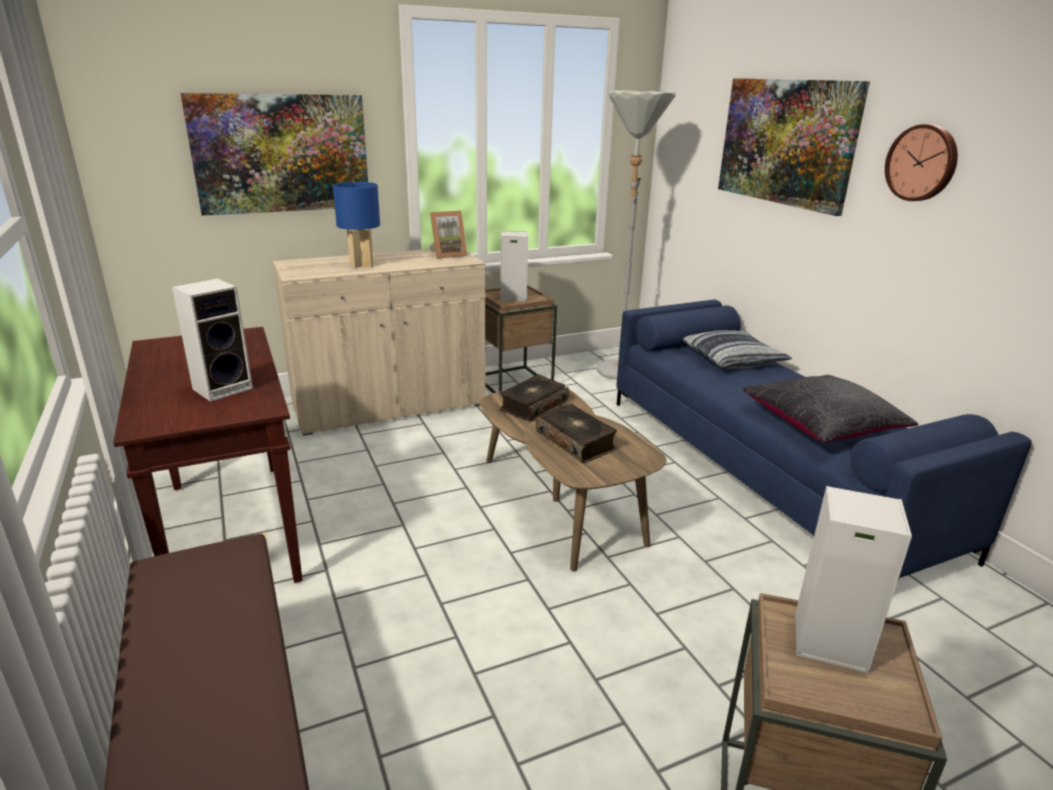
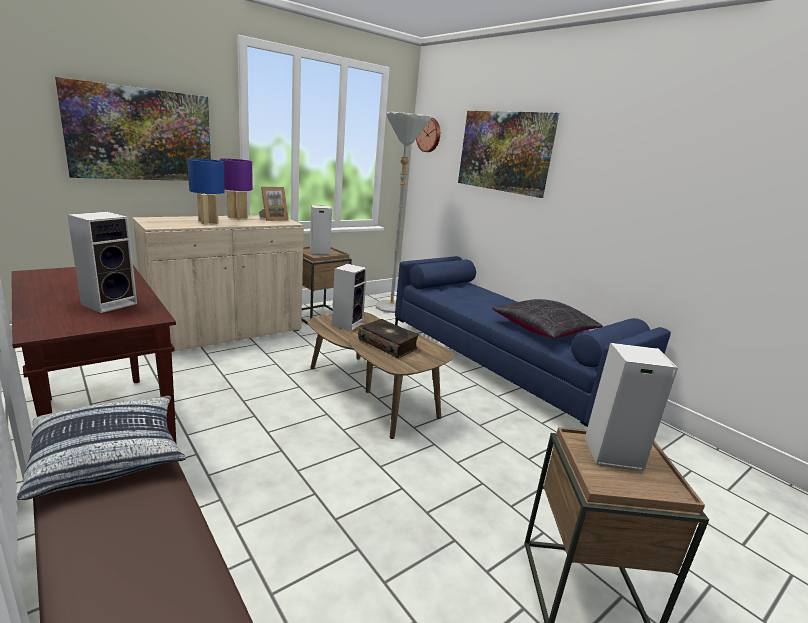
camera: 15 degrees left, 5 degrees down
(402, 254) = (238, 217): none -> purple table lamp
(532, 405) = (347, 324): book -> speaker
(733, 359) = (475, 293): pillow -> pillow (109, 455)
(922, 163) = (595, 163): wall clock -> wall clock (429, 135)

